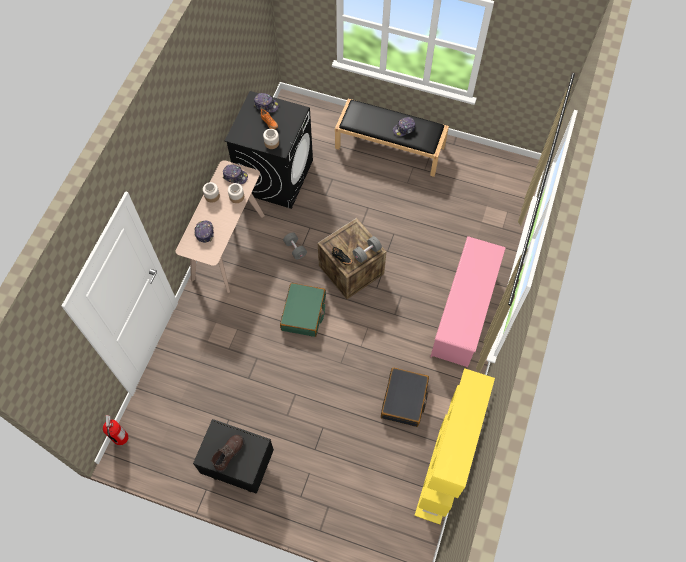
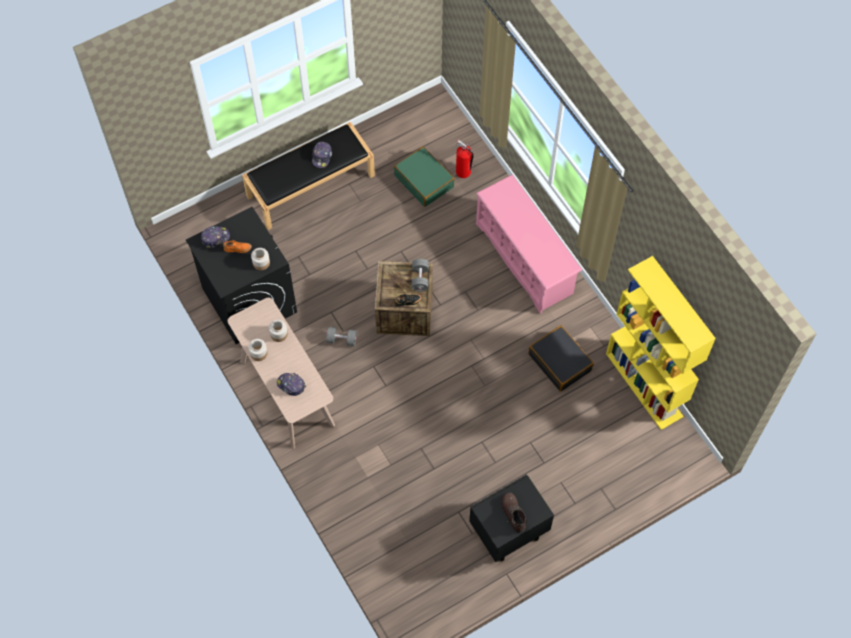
camera: 50 degrees left, 0 degrees up
(120, 438) = (398, 613): fire extinguisher -> fire extinguisher (463, 172)
(235, 176) = (256, 320): cap -> none
(304, 313) = (412, 379): green suitcase -> green suitcase (424, 181)

